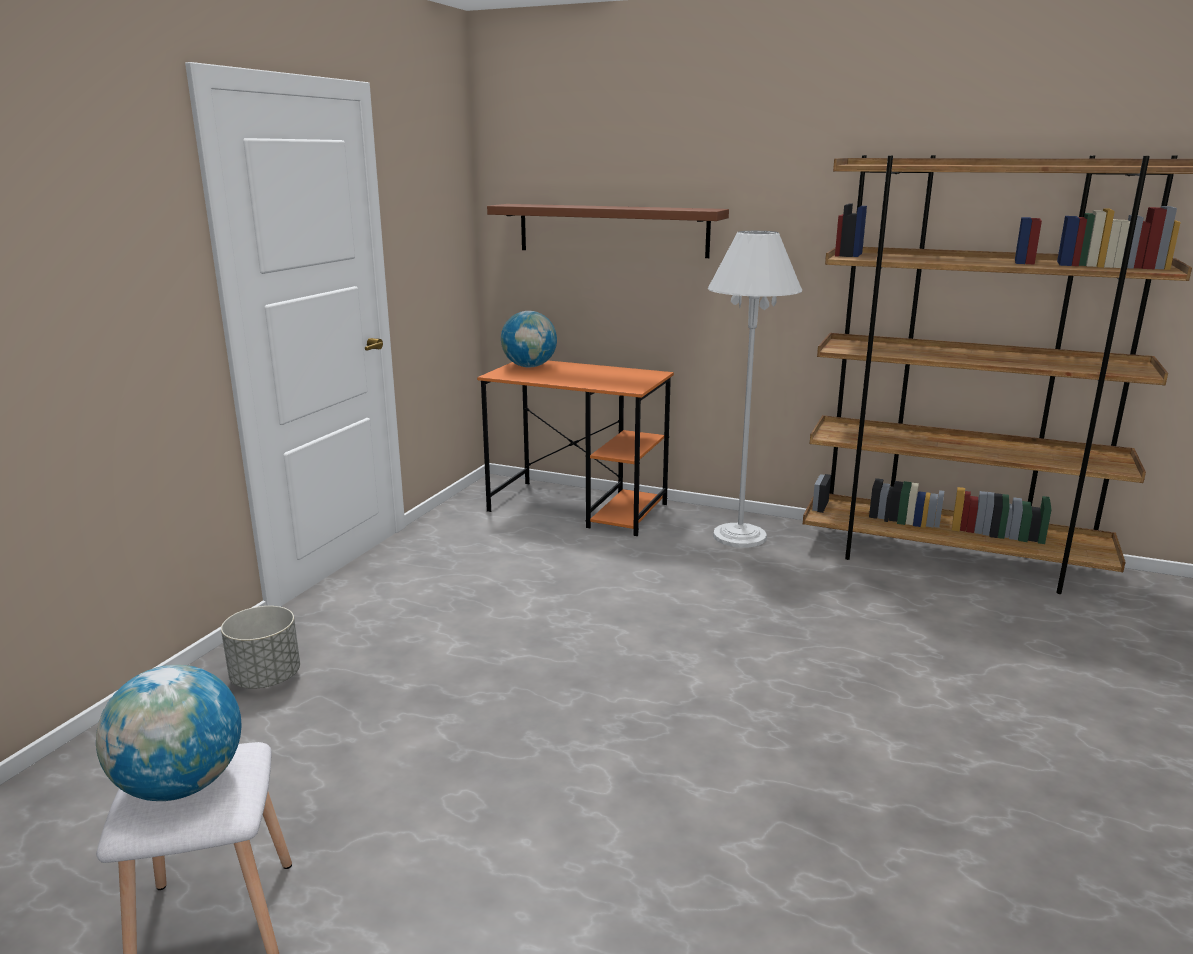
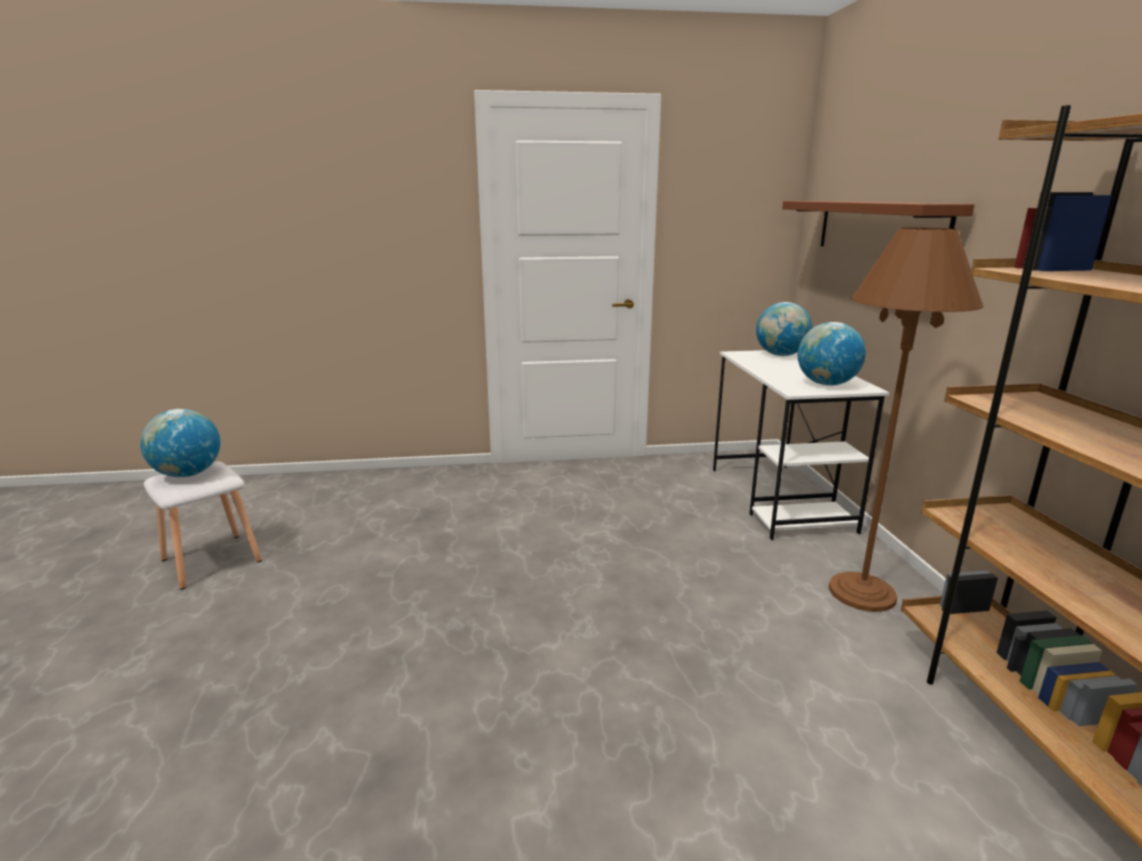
camera: 60 degrees right, 0 degrees up
(266, 678) = (425, 488): grey planter -> none
(579, 508) = (779, 499): orange desk -> white desk
(630, 378) = (826, 384): none -> globe
(739, 536) = (862, 592): white floor lamp -> brown floor lamp

